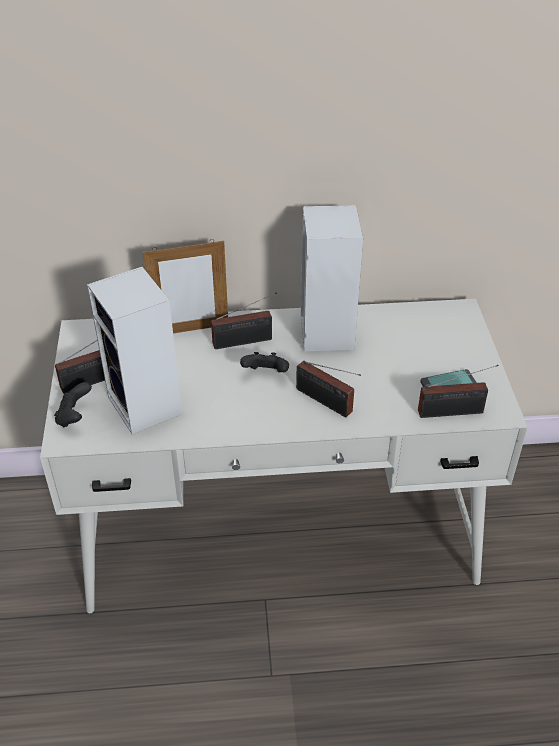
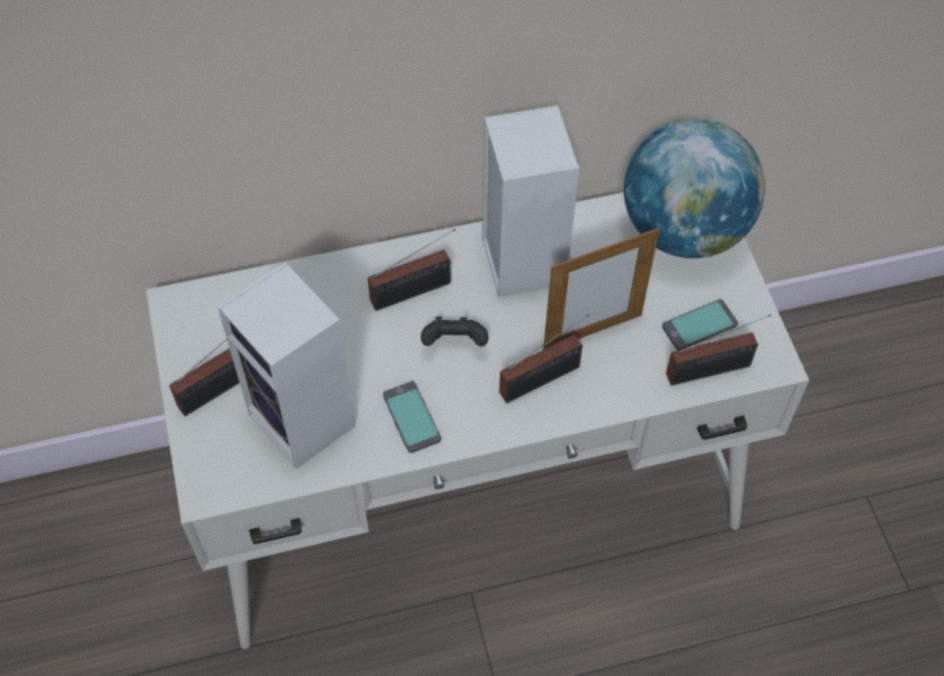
camera: 10 degrees left, 15 degrees up
(74, 417) = (210, 452): black game controller -> none
(191, 330) = (335, 282): picture frame -> picture frame (592, 332)
(223, 414) = (411, 418): none -> phone
(326, 402) = (544, 378): radio -> radio turned 60 degrees counterclockwise
(447, 327) = (684, 230): none -> globe

